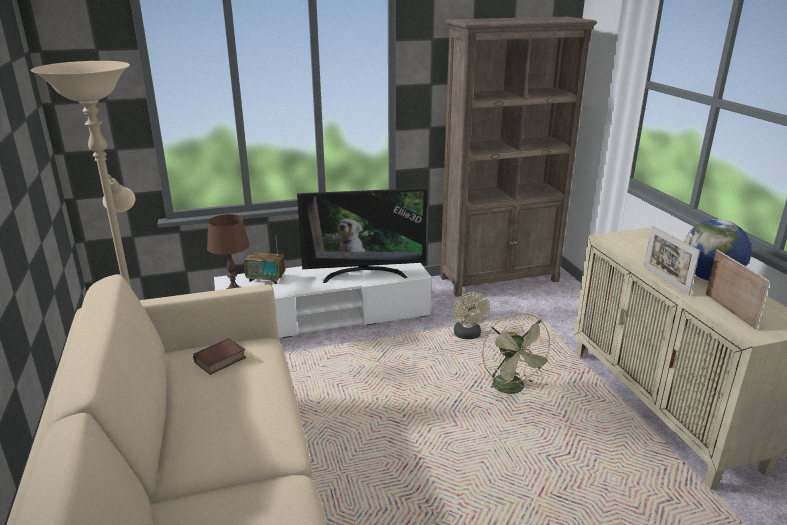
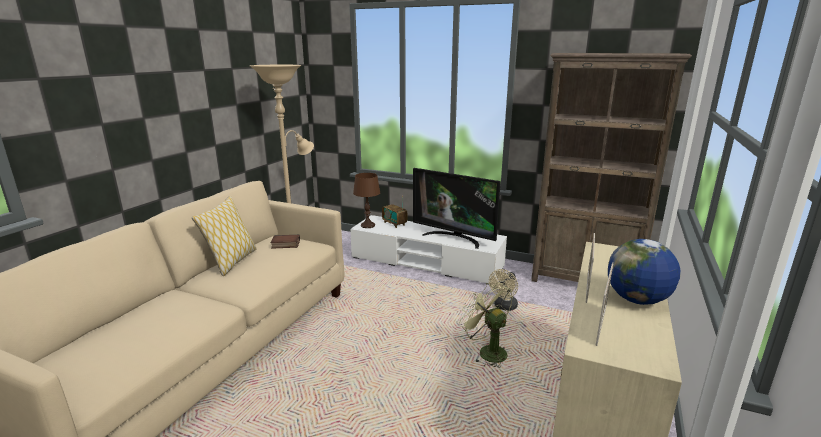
camera: 40 degrees right, 5 degrees down
(185, 420) = (232, 262): none -> pillow
(513, 389) = (487, 351): green fan -> green fan turned 120 degrees clockwise

